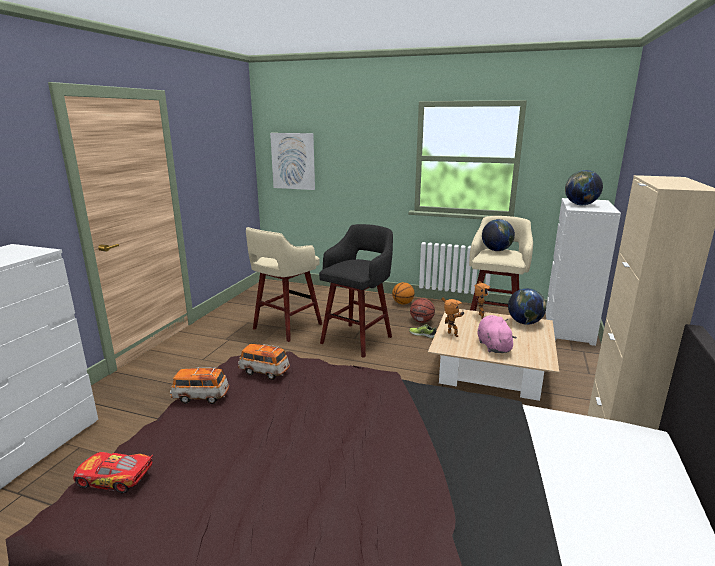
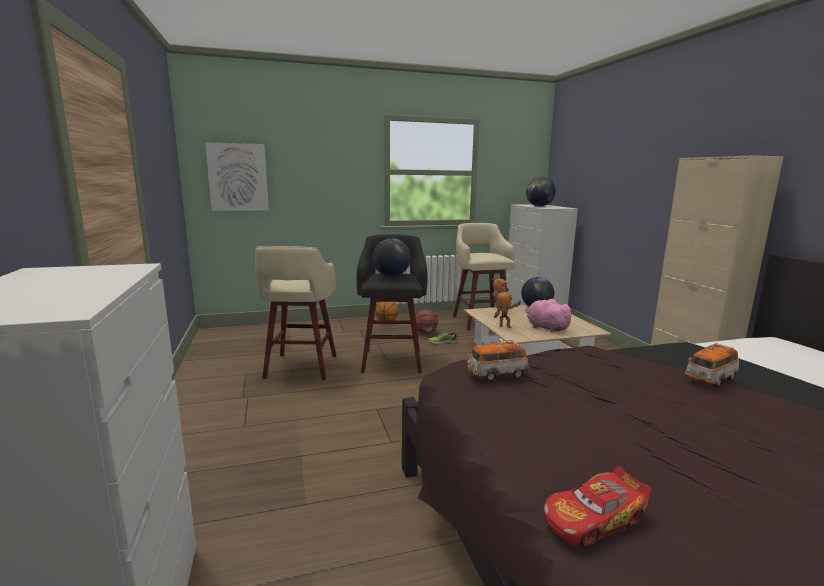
camera: 35 degrees left, 5 degrees down
(200, 397) = (488, 415): toy car -> toy car (710, 379)
(496, 250) = (479, 253): globe -> globe (391, 276)

